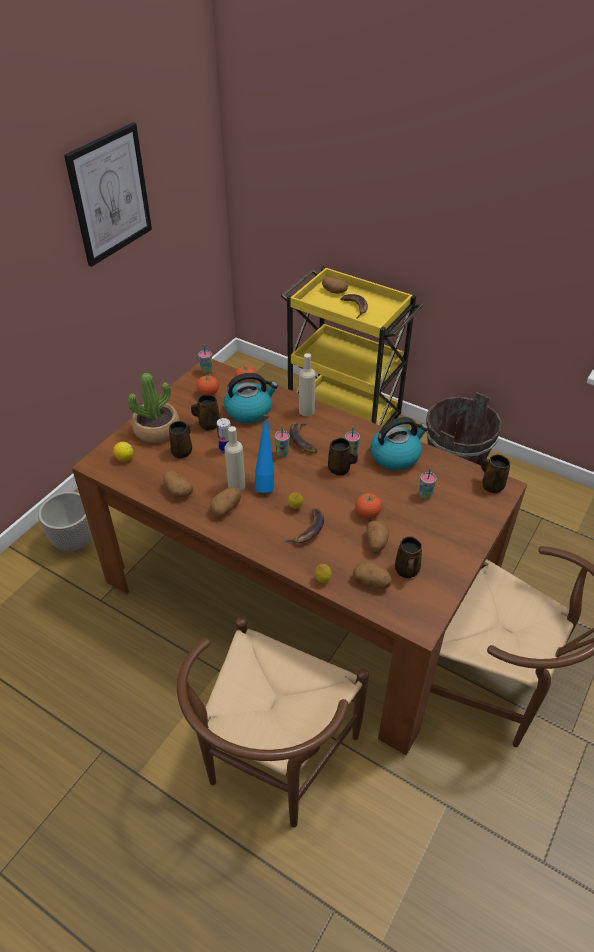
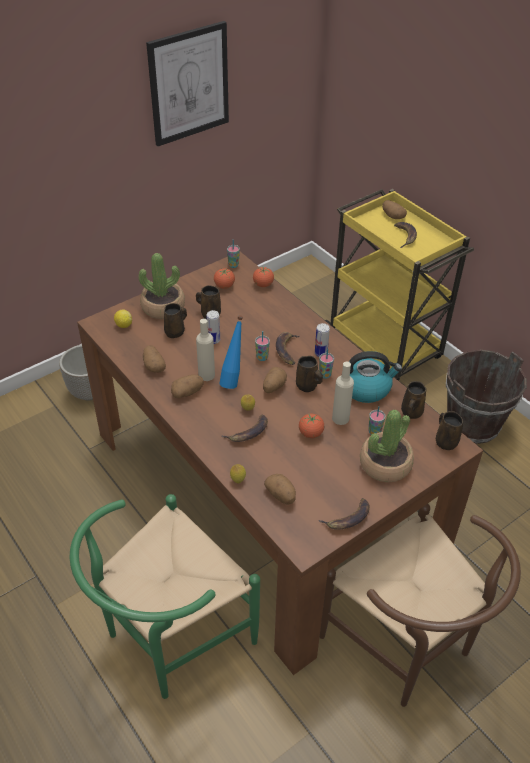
camera: 20 degrees right, 0 degrees up
(249, 410) = (253, 310): kettle -> none
(272, 765) = (169, 639): brown chair -> green chair
(306, 411) = (305, 324): beige bottle -> beige bottle (340, 418)
(336, 434) = (321, 353): none -> can
(376, 543) = (304, 462): potato -> potato (273, 387)
(406, 571) = (318, 495): brown mug -> brown mug (411, 413)
(445, 584) = (348, 518): none -> banana
(450, 522) = (385, 464): none -> potted plant

